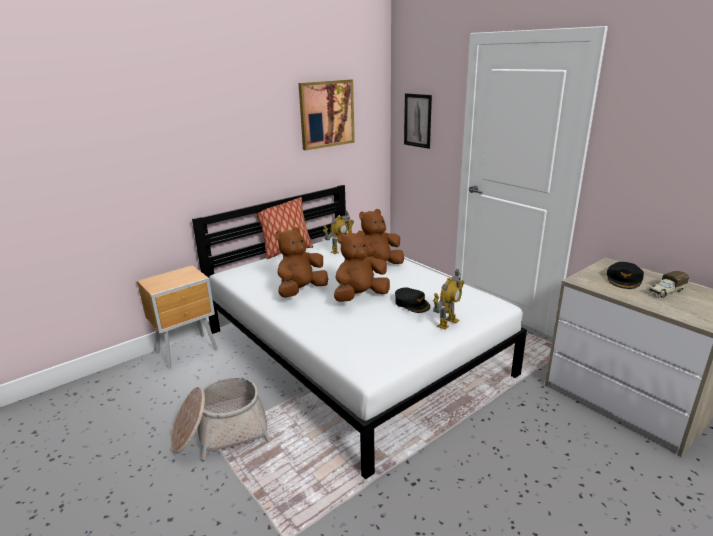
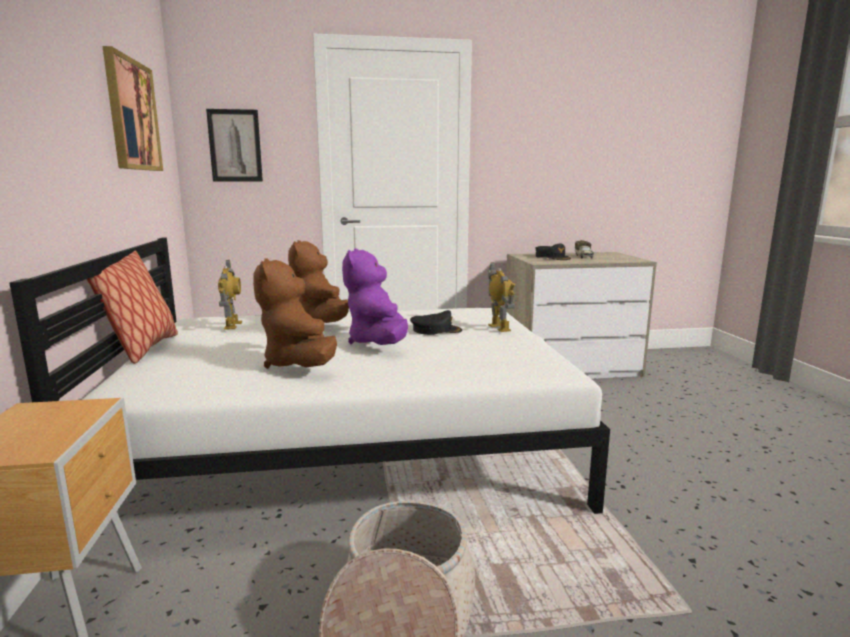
camera: 60 degrees left, 10 degrees down
(360, 296) = (378, 343): brown plush toy -> purple plush toy

